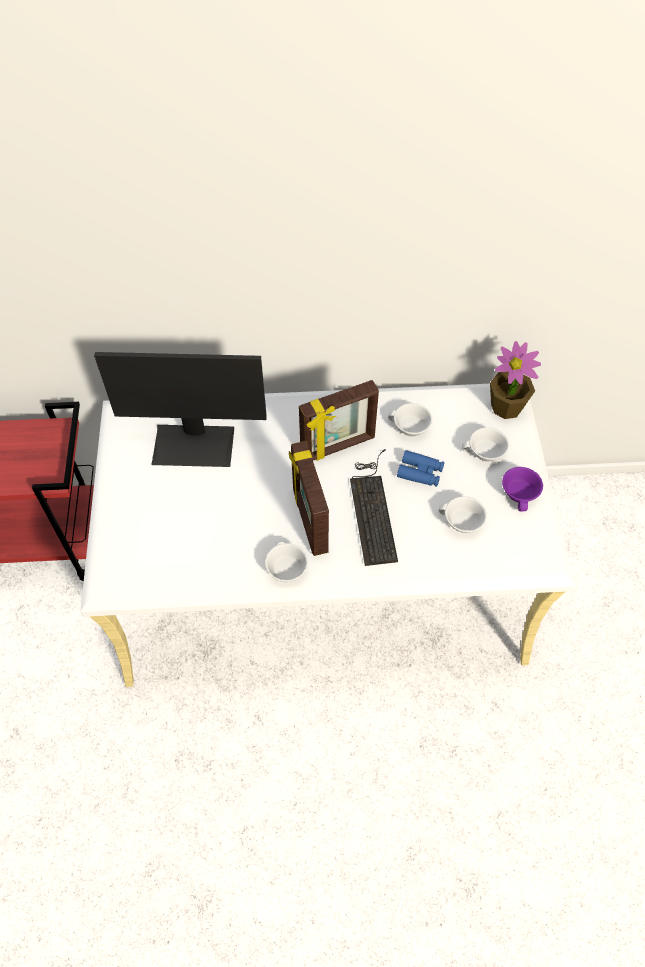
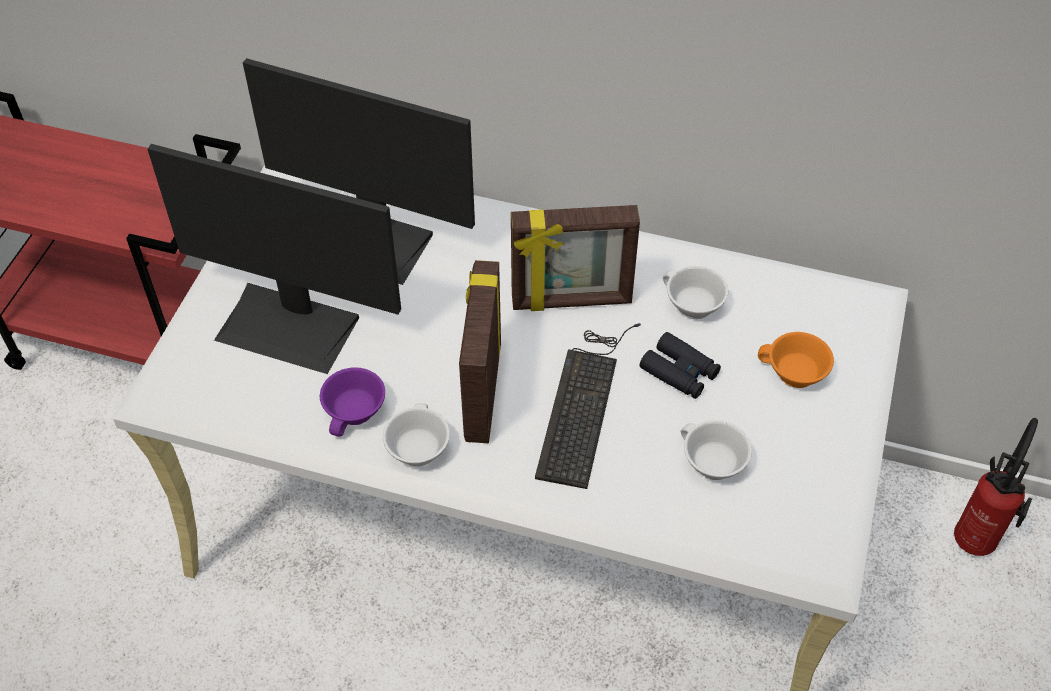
camera: 20 degrees right, 5 degrees down
(170, 515) = (289, 326): none -> monitor
(420, 472) = (679, 372): blue binoculars -> black binoculars
(485, 454) = (794, 374): white cup -> orange cup
(506, 406) = (859, 316): potted plant -> none
(520, 494) = (825, 449): purple cup -> purple cup (356, 412)
(579, 508) = (978, 537): none -> fire extinguisher

